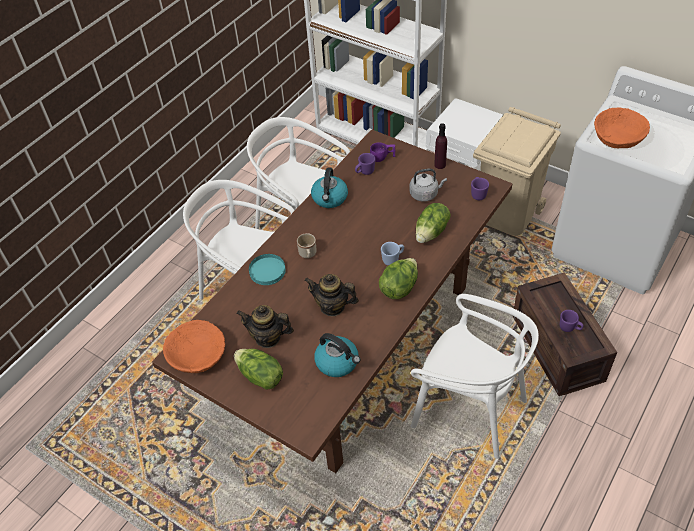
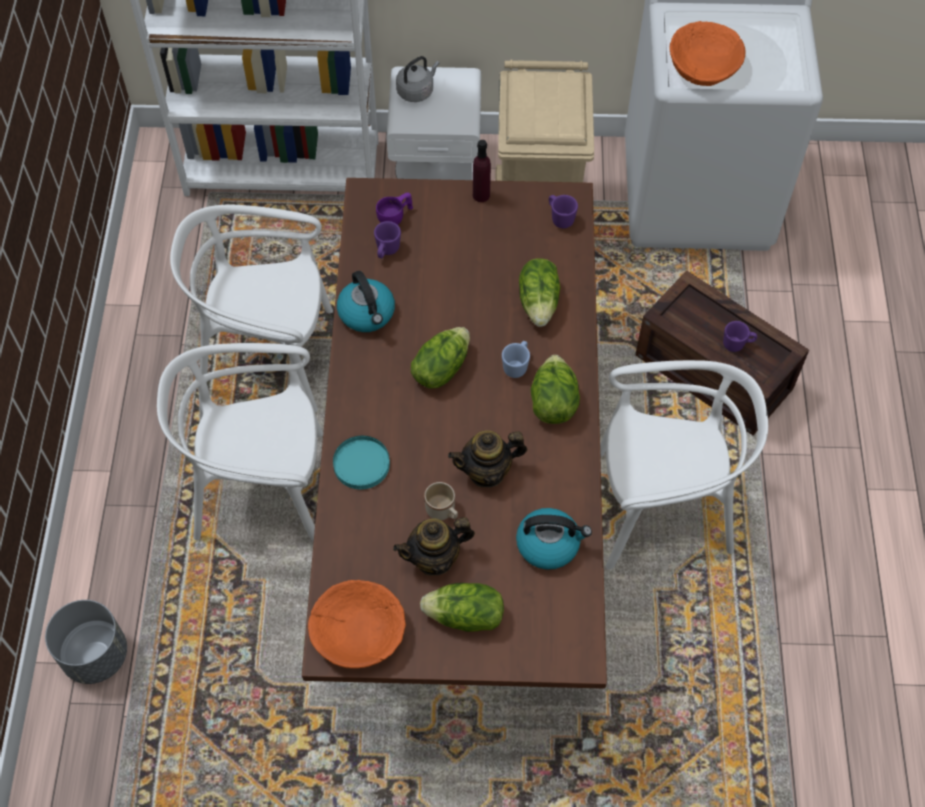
camera: 35 degrees left, 10 degrees up
(111, 330) = (95, 654): none -> grey planter
(308, 254) = (399, 413): beige mug -> beige mug (443, 512)
(348, 242) = (440, 368): none -> lettuce
(425, 194) = (492, 249): grey kettle -> grey kettle (417, 91)

